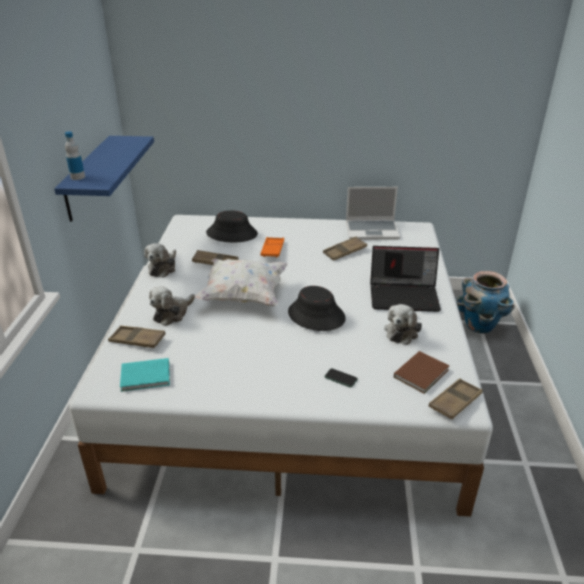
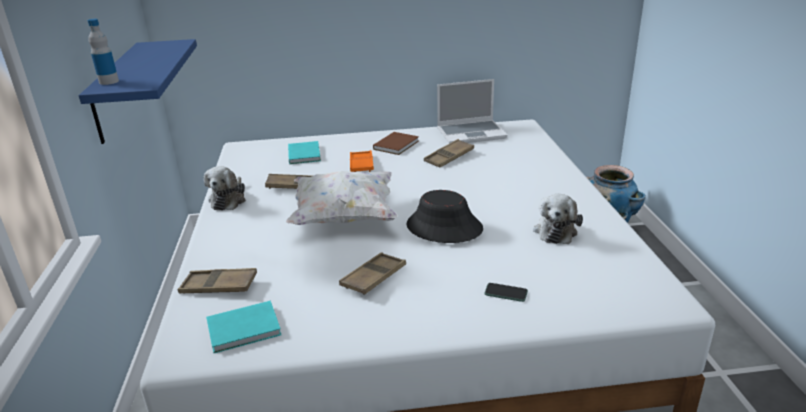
camera: 10 degrees left, 5 degrees down
(172, 313) = (257, 249): plush toy -> none
(232, 233) = (305, 154): black hat -> turquoise book
(404, 296) = (540, 193): laptop -> none
(422, 373) = (602, 272): brown book -> brown book (397, 145)
(455, 402) = (658, 299): brown tray -> brown tray (373, 277)

